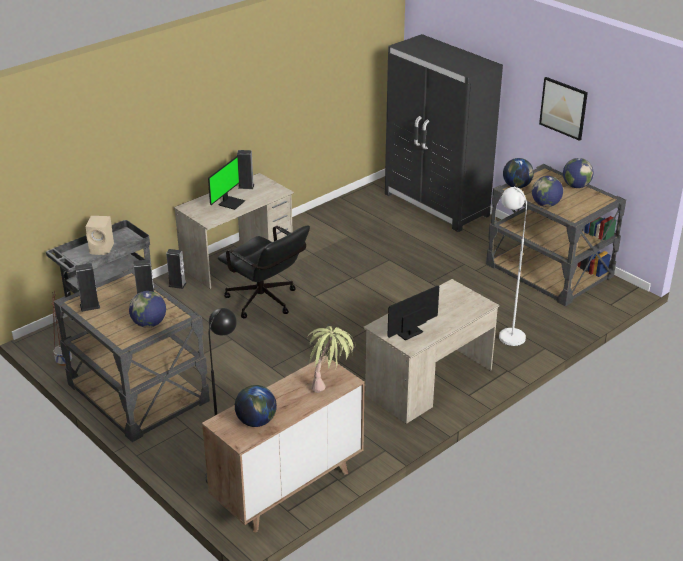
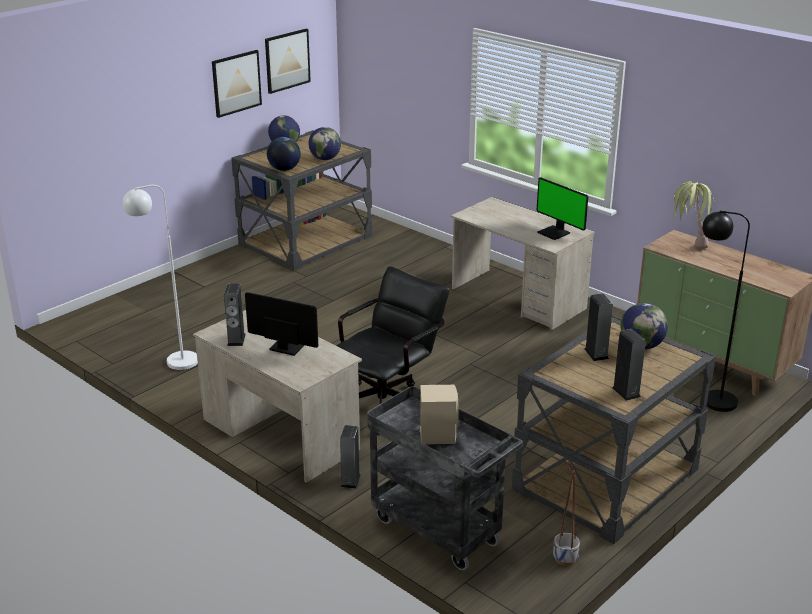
camera: 95 degrees left, 5 degrees down
(256, 421) = (767, 271): globe -> none
(435, 205) = (151, 298): black cabinet -> none
(507, 333) = (425, 262): white floor lamp -> white floor lamp (173, 365)
(616, 120) = (287, 60): none -> picture

